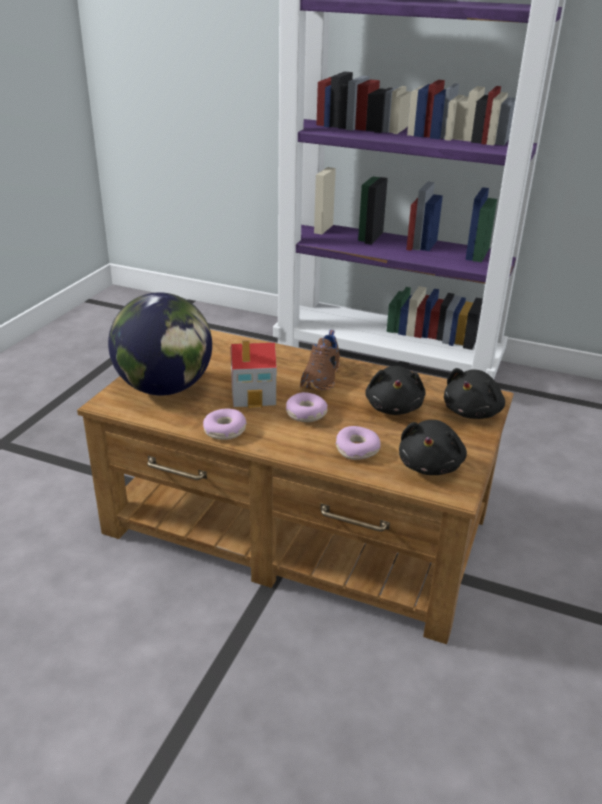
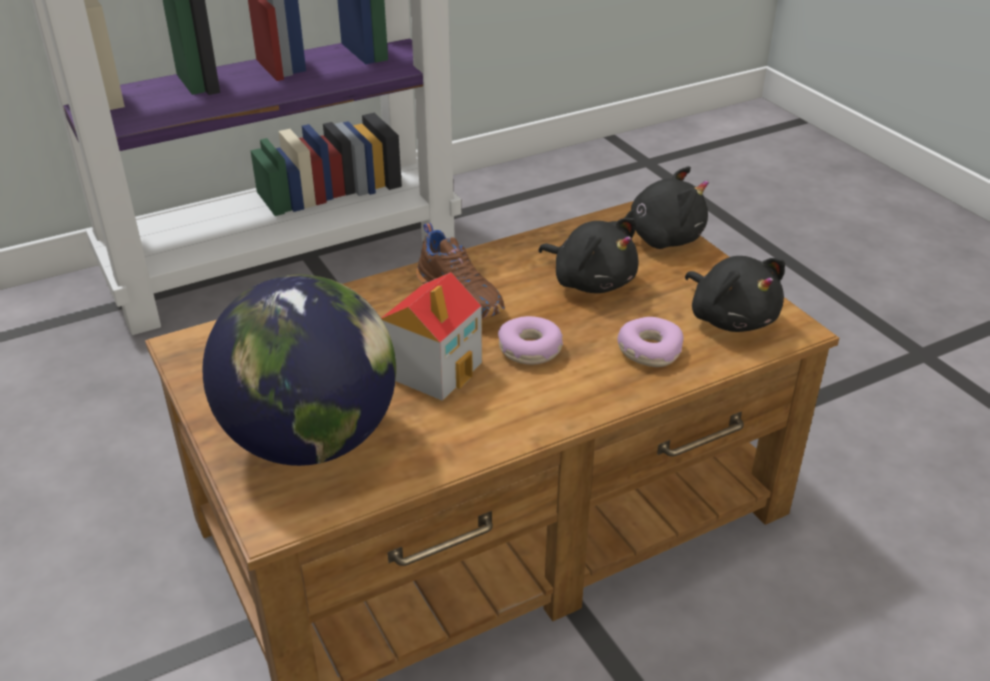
camera: 50 degrees left, 5 degrees up
(225, 431) = (492, 435): donut -> none
(473, 412) = (659, 238): black plush toy -> black plush toy turned 75 degrees counterclockwise

